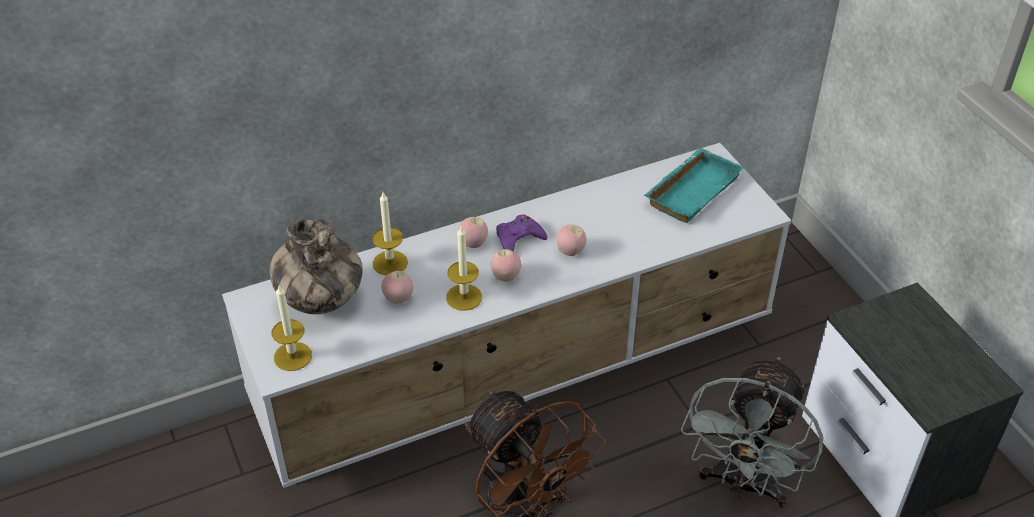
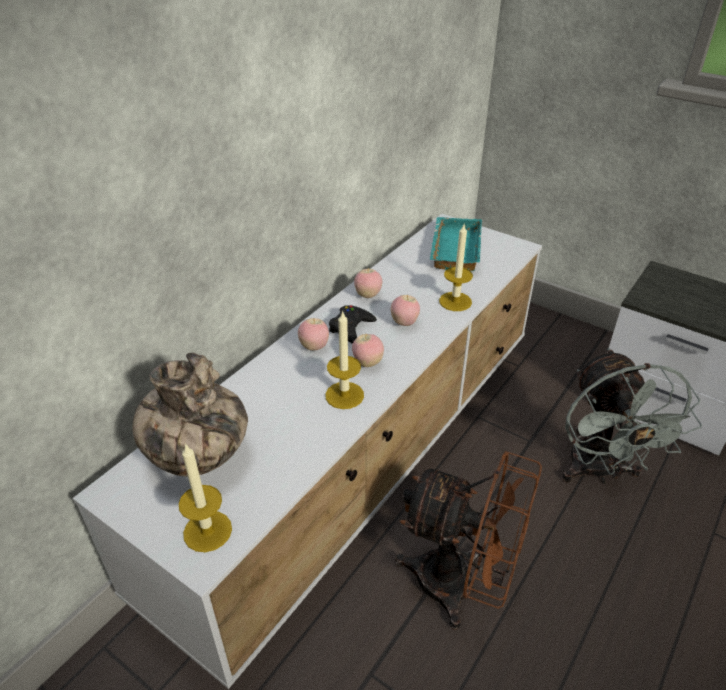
camera: 30 degrees left, 5 degrees down
(390, 263) = (246, 392): candle -> candle (455, 301)
(398, 299) = (281, 422): apple -> apple (368, 295)
(519, 238) = (351, 328): purple game controller -> black game controller

